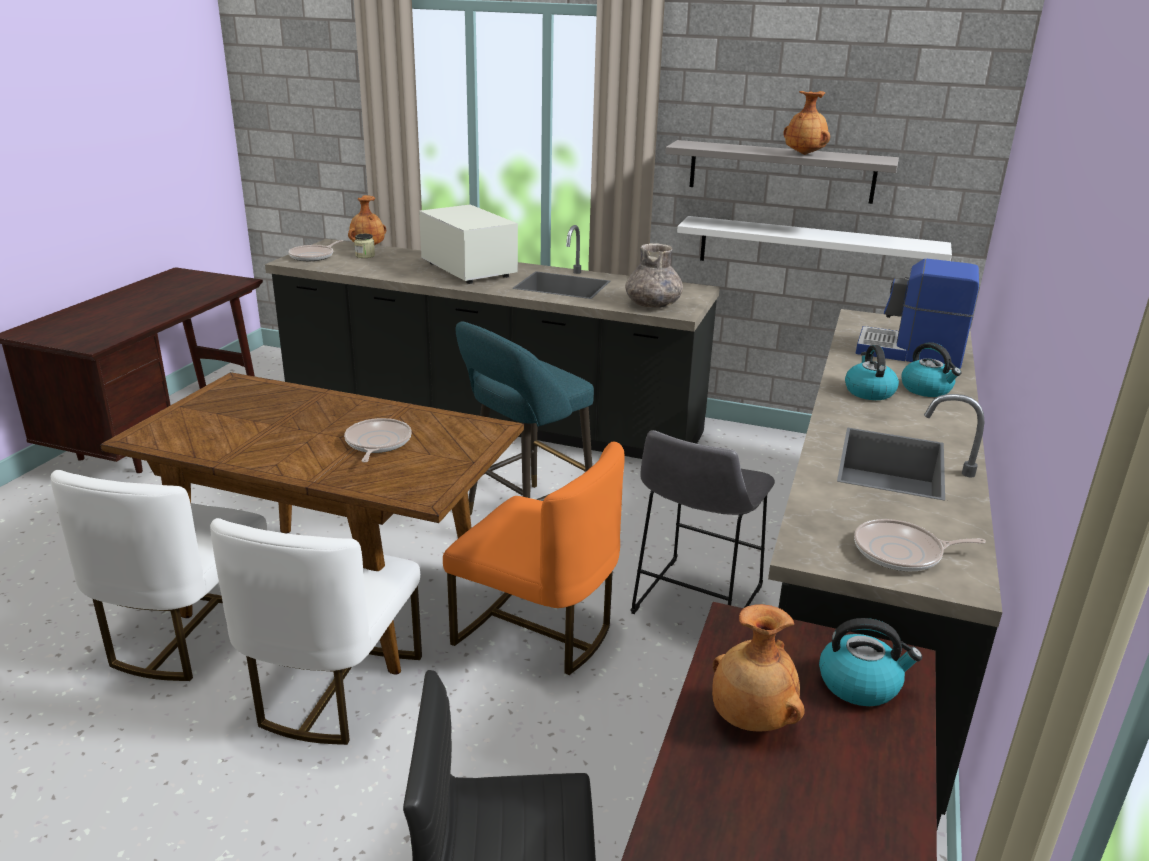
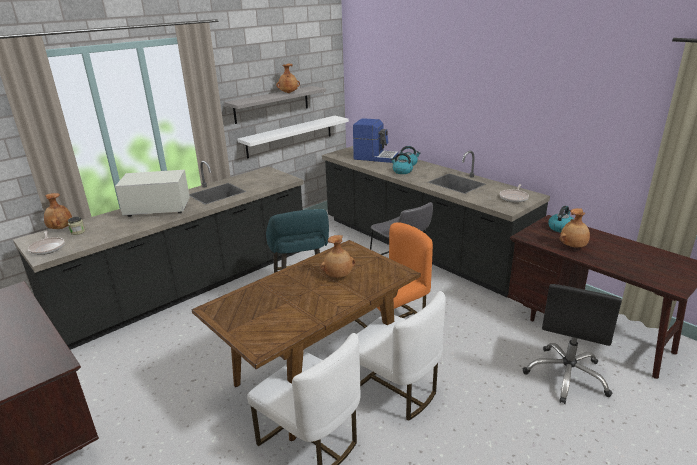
camera: 60 degrees left, 0 degrees up
(377, 443) = (338, 276): frying pan -> brown vase
(653, 304) = (272, 182): grey vase -> none
(910, 352) = (375, 157): coffee machine -> coffee machine turned 120 degrees counterclockwise

